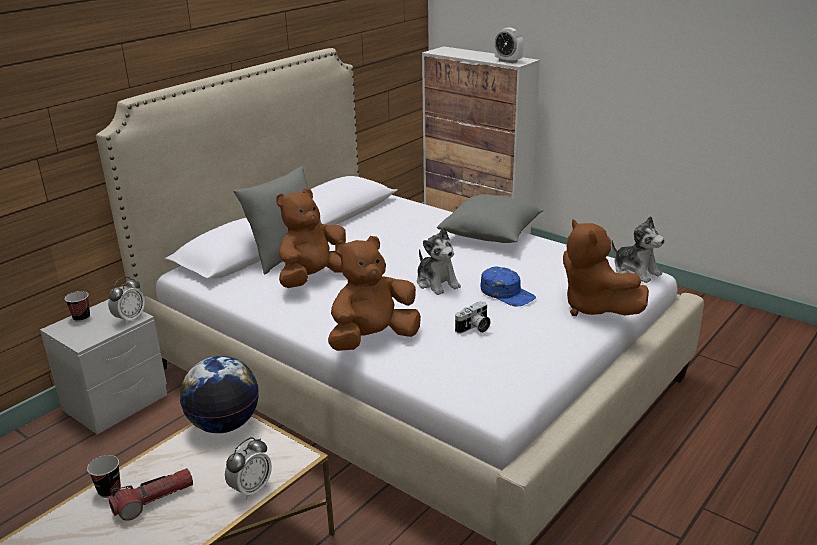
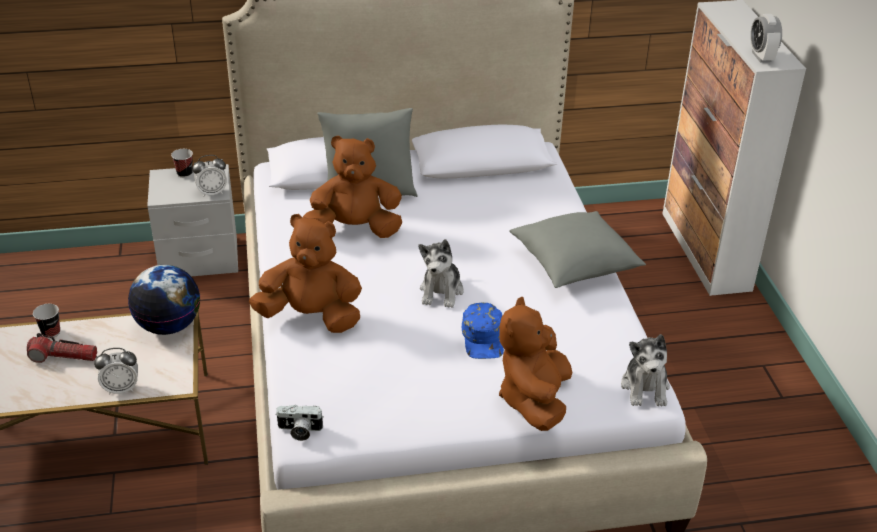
camera: 40 degrees right, 10 degrees up
(474, 328) = (395, 355): camera -> camera (299, 431)

